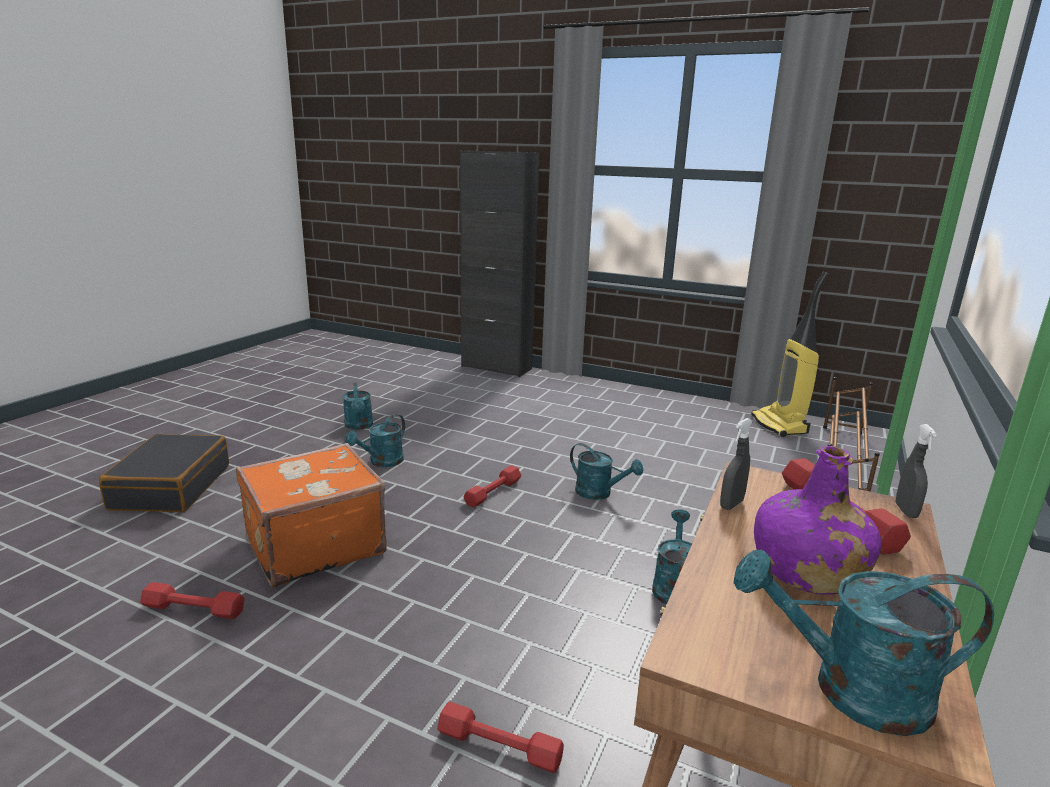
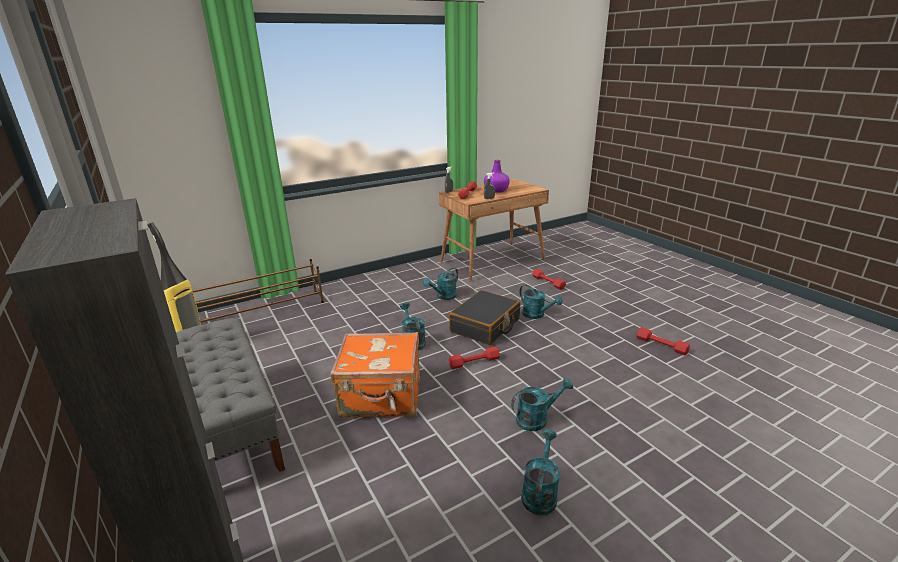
camera: 145 degrees left, 5 degrees up
(171, 487) = (727, 450): black suitcase -> black suitcase (485, 326)
(313, 545) = (601, 360): orange suitcase -> orange suitcase (382, 397)
(626, 401) = (232, 426): none -> grey bench
(850, 690) = (518, 184): turquoise watering can -> turquoise watering can (537, 315)

